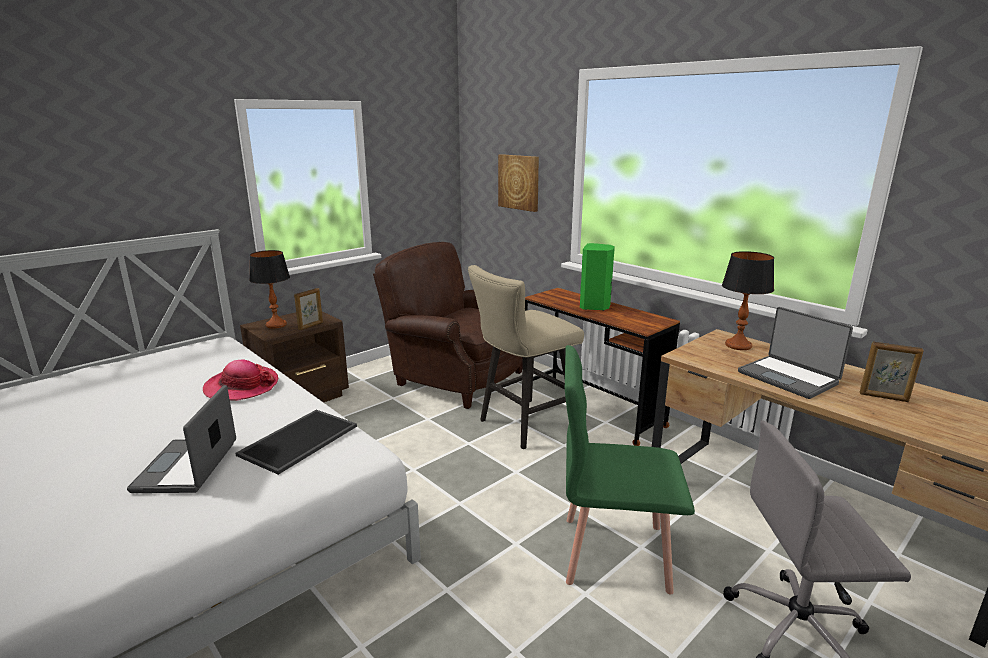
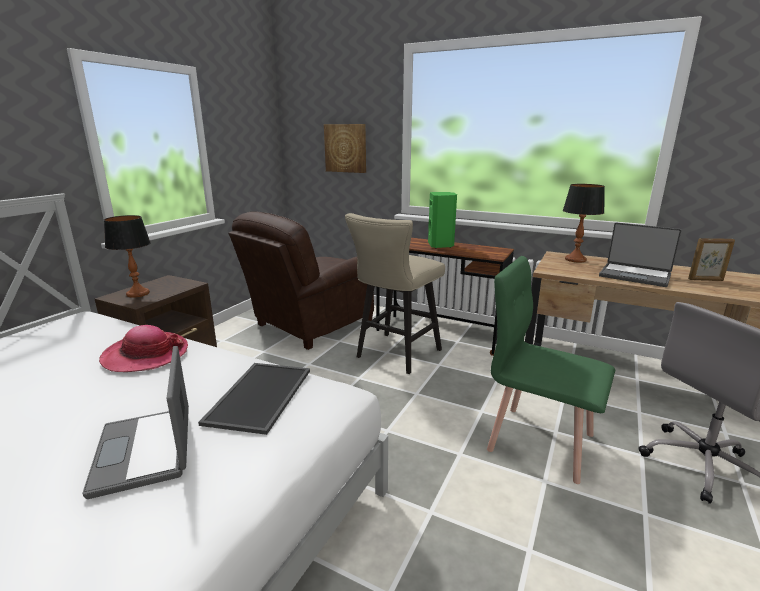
camera: 20 degrees left, 0 degrees up
(311, 326) = (178, 290): picture frame -> none
(454, 377) = (309, 326): brown armchair -> brown armchair turned 60 degrees counterclockwise
(613, 552) = (540, 441): green chair -> green chair turned 45 degrees clockwise

